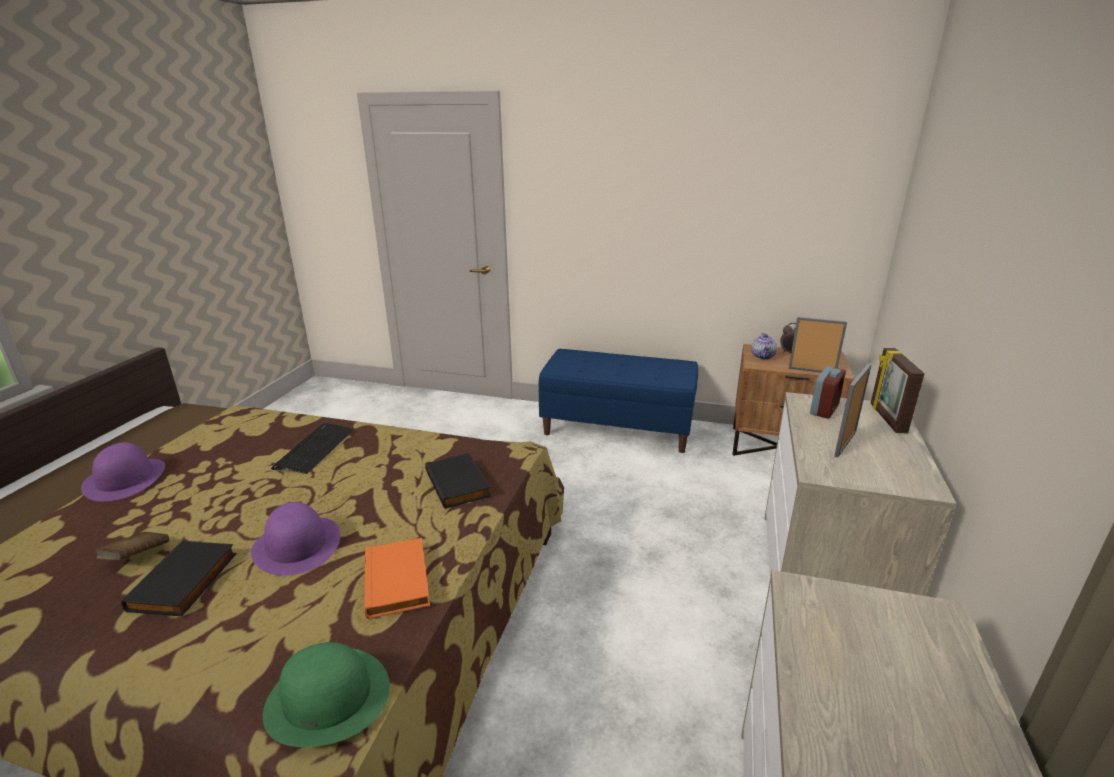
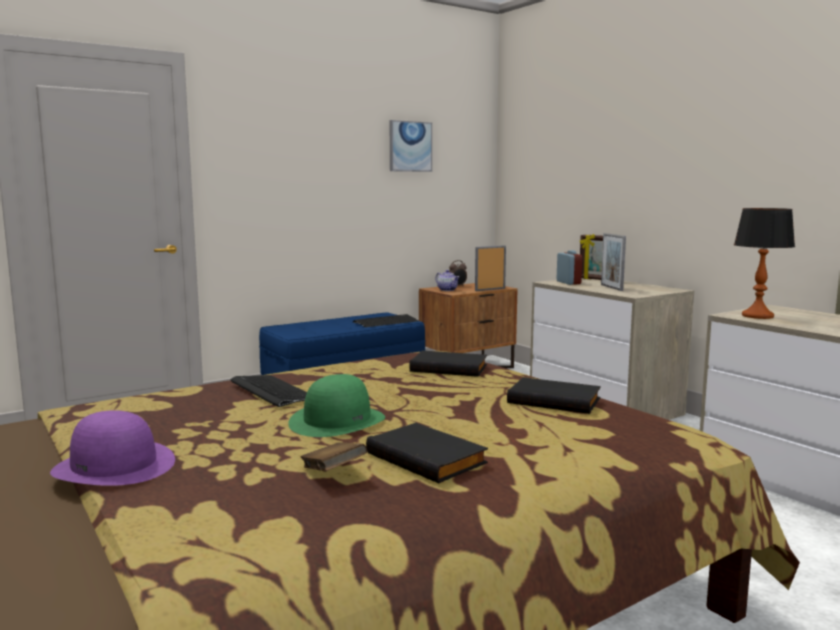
camera: 50 degrees left, 15 degrees down
(297, 545) = (444, 417): purple hat -> none
(328, 697) = (664, 435): green hat -> green hat (337, 420)
(399, 581) = (555, 400): orange book -> black book
(658, 377) = (386, 322): none -> keyboard
(754, 178) = (410, 146): none -> picture
(832, 617) = (758, 316): none -> table lamp

